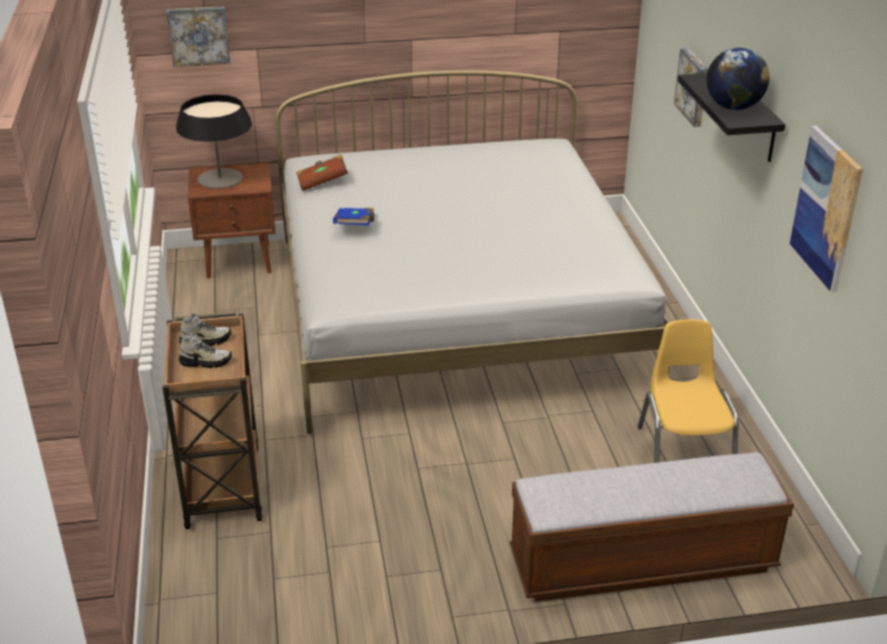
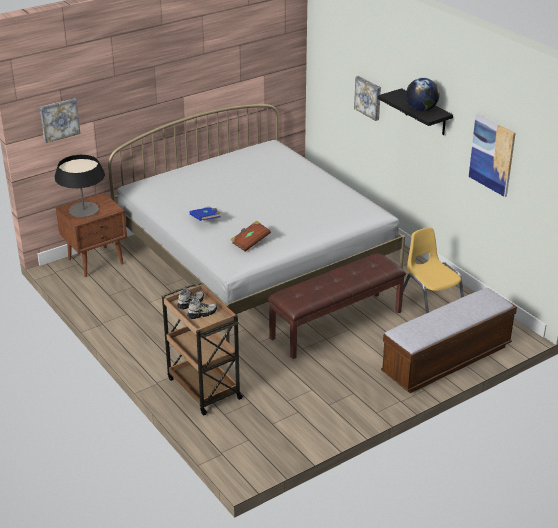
camera: 25 degrees left, 0 degrees up
(322, 182) = (159, 198): brown book -> brown book (250, 242)
(500, 444) = (336, 324): none -> brown bench

